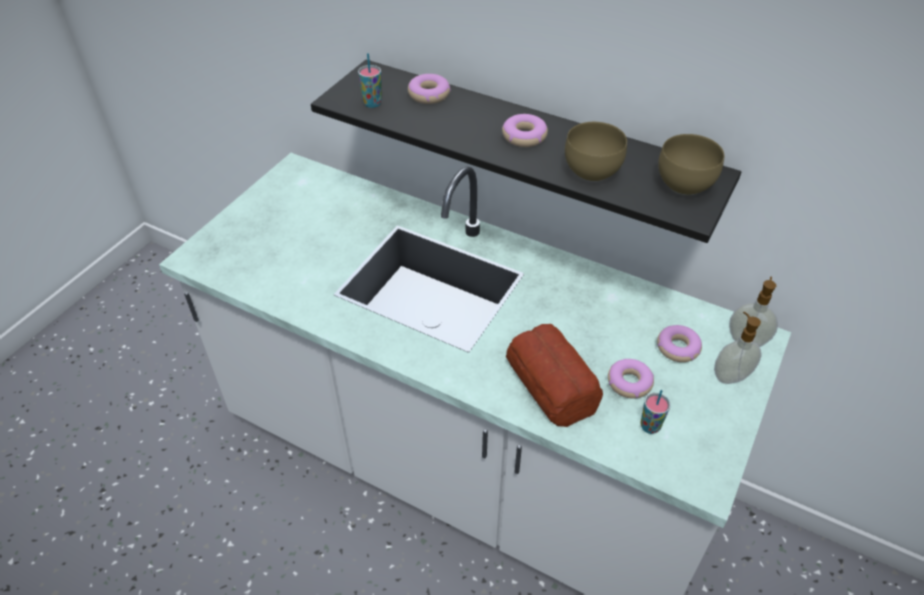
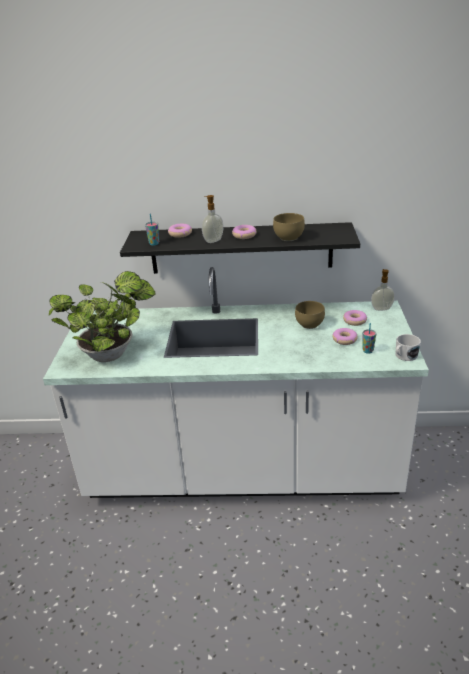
camera: 25 degrees left, 15 degrees down
(272, 257) = (112, 354): none -> potted plant
(551, 381) = (308, 351): bread -> none
(686, 186) = (334, 231): brown bowl -> brown bowl (310, 325)
(705, 469) = (404, 356): none -> white mug
(730, 375) = (385, 322): soap dispenser -> soap dispenser (213, 240)

